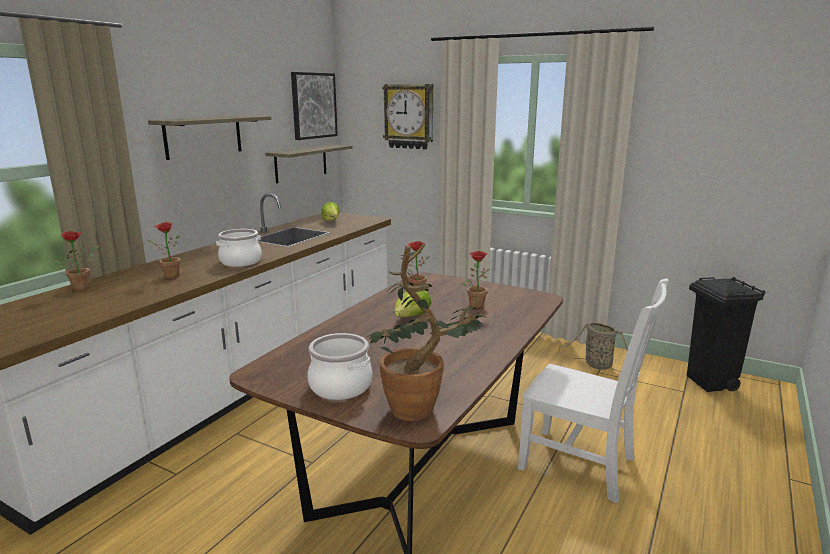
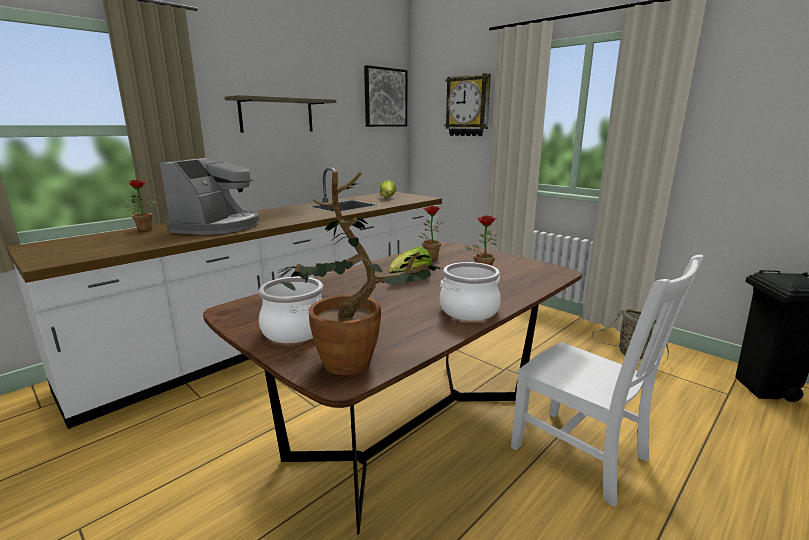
camera: 15 degrees right, 0 degrees up
(168, 276) = (218, 226): potted plant -> coffee machine
(240, 261) = (285, 220): cooking pot -> cooking pot (468, 310)
(301, 163) = (370, 147): shelf -> none

